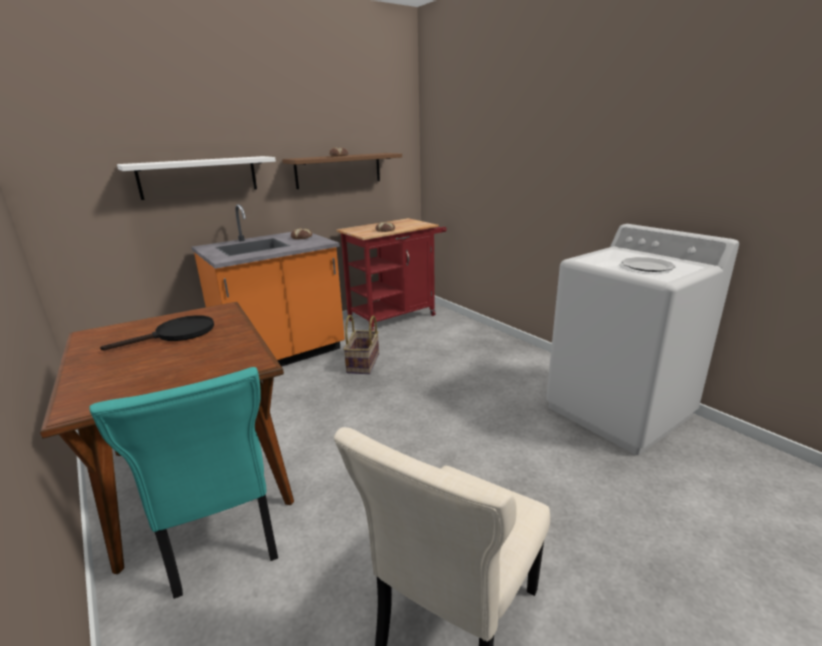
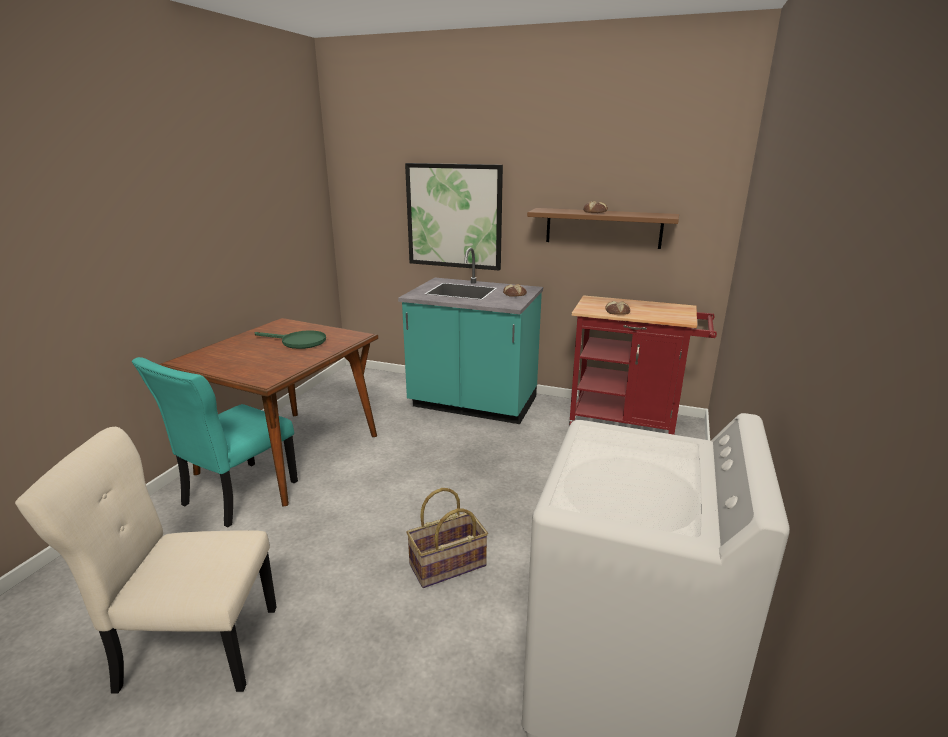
camera: 55 degrees right, 0 degrees up
(177, 334) = (298, 342): black frying pan -> green frying pan
(199, 177) = (454, 216): white shelf -> picture
(281, 355) = (473, 404): orange counter -> turquoise counter
(364, 363) = (507, 448): basket -> basket (448, 566)
(647, 266) = (617, 481): plate -> none

